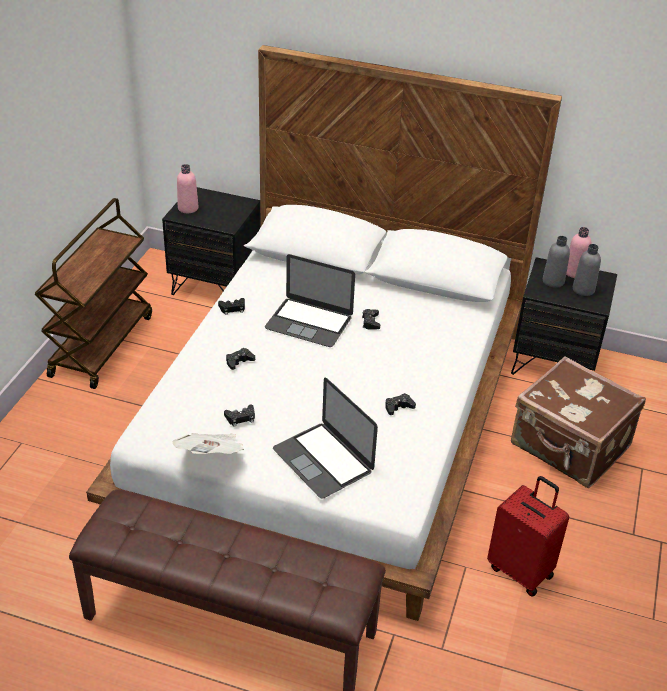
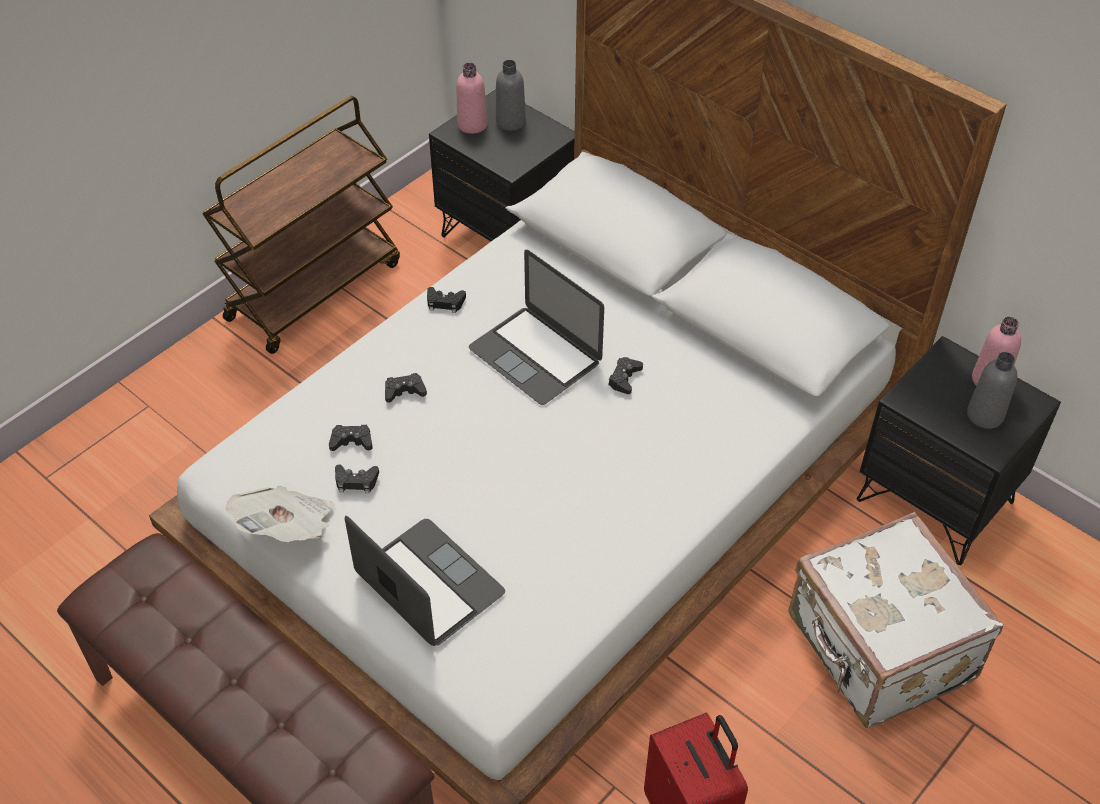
camera: 25 degrees right, 10 degrees up
(323, 460) = (428, 583): laptop -> laptop turned 150 degrees clockwise
(398, 407) = (581, 532): black game controller -> black game controller (352, 441)
(553, 281) = (944, 387): grey bottle -> grey bottle (510, 122)
(569, 447) = (877, 650): brown suitcase -> white suitcase

